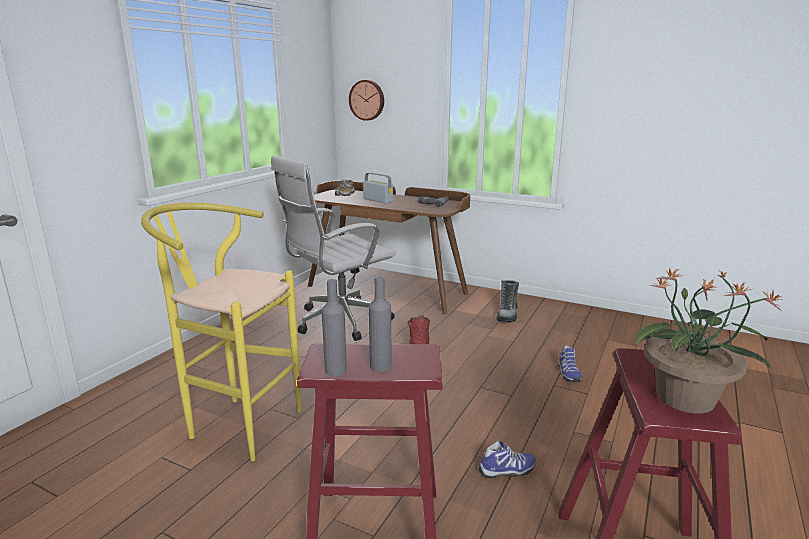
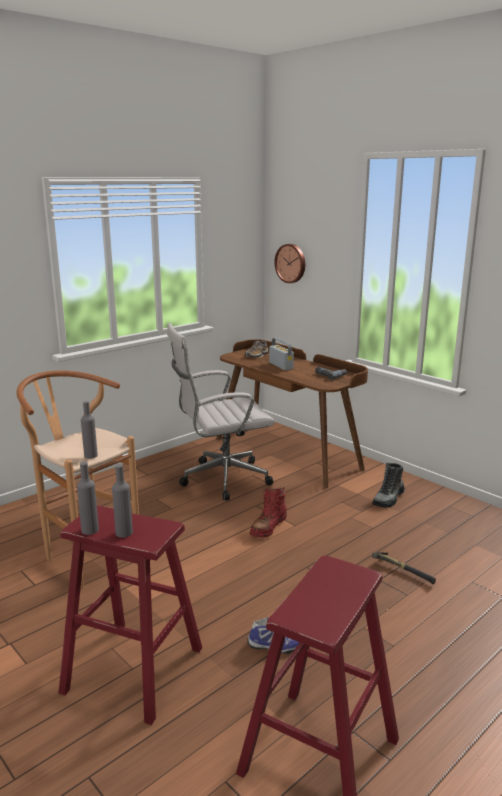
camera: 20 degrees right, 0 degrees up
(236, 423) = (86, 555): yellow stool -> brown stool
(252, 296) = (90, 455): none -> grey bottle
(567, 373) = (402, 571): shoe -> hammer
(687, 399) = (325, 610): potted plant -> none

